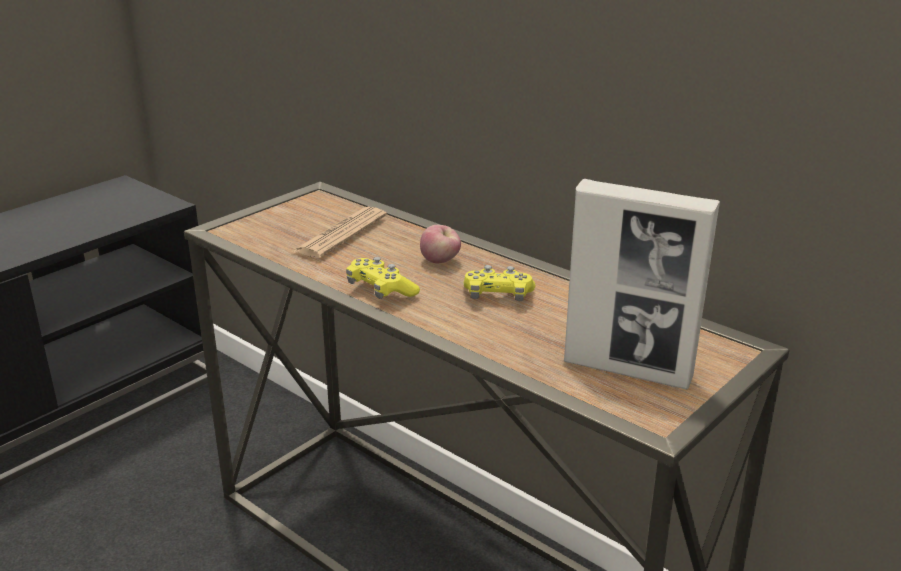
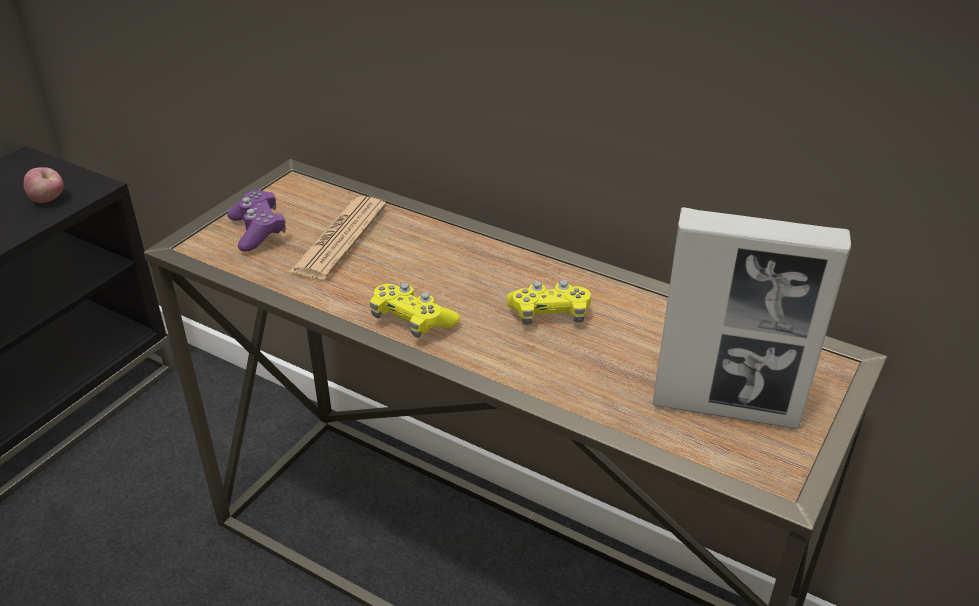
camera: 10 degrees left, 10 degrees up
(277, 224) = (258, 230): none -> purple game controller
(440, 261) = (468, 269): apple -> apple (48, 200)

